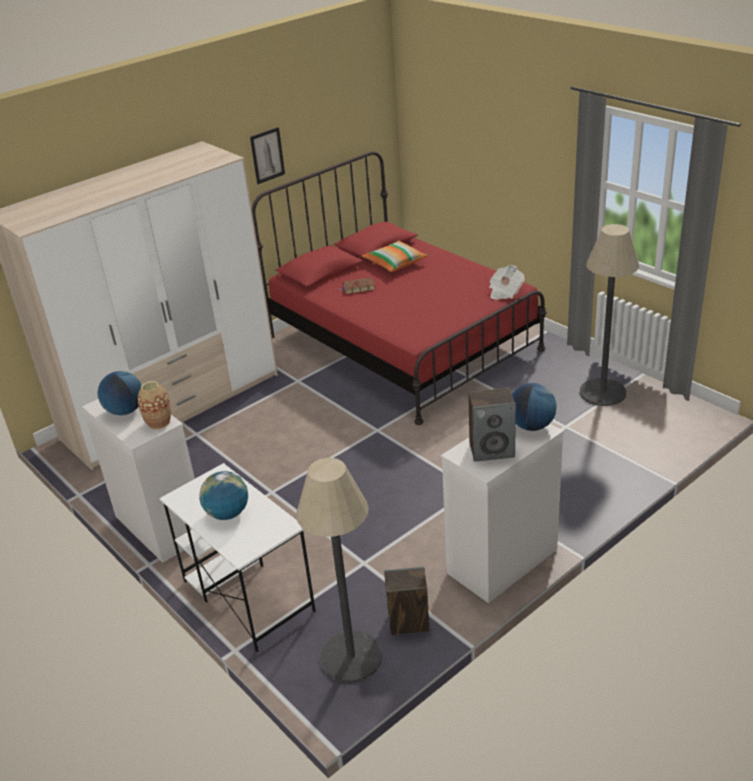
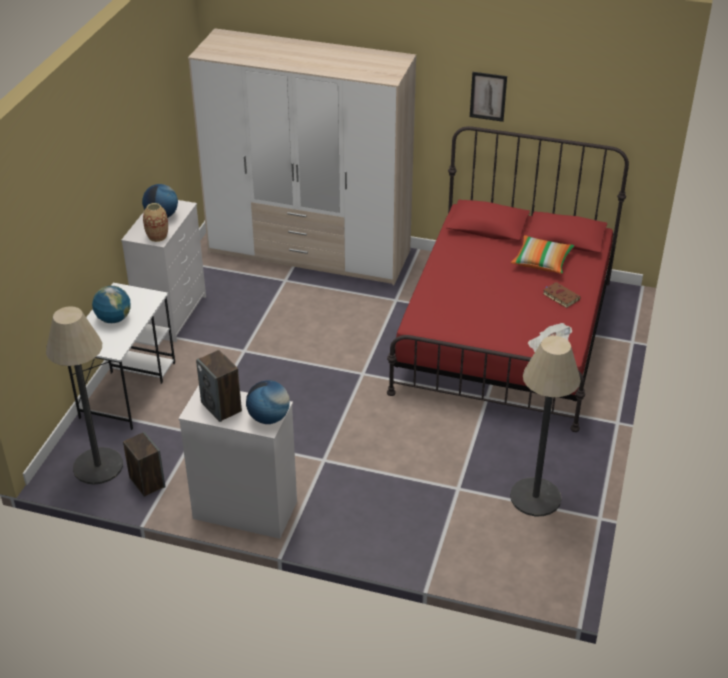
camera: 55 degrees right, 5 degrees up
(358, 288) = (478, 257): brown book -> brown book (560, 296)

